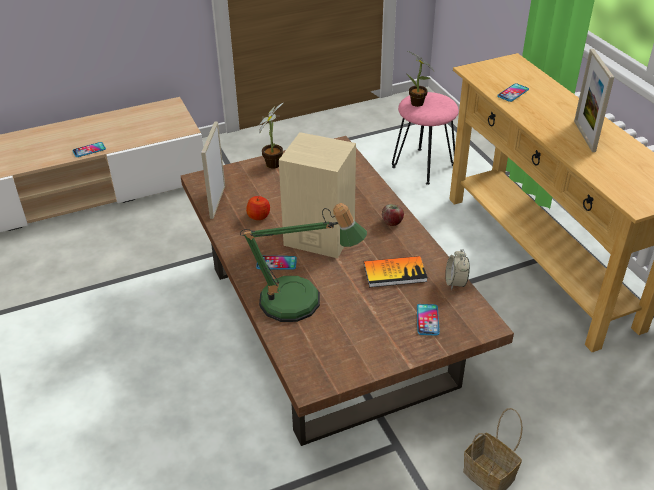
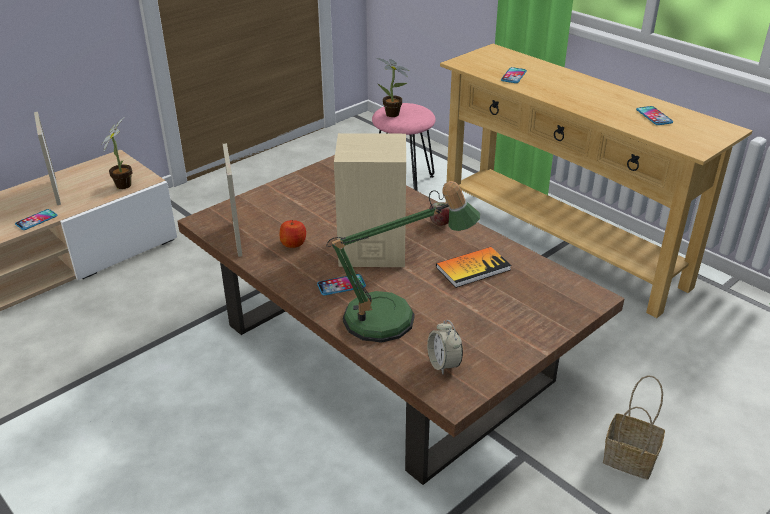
camera: 20 degrees left, 5 degrees down
(274, 163) = (279, 190): potted plant -> potted plant (124, 184)
(427, 320) = (534, 305): phone -> phone (654, 116)
(455, 283) = (539, 265): alarm clock -> alarm clock (444, 364)
(584, 136) = (605, 101): picture frame -> picture frame (56, 192)

